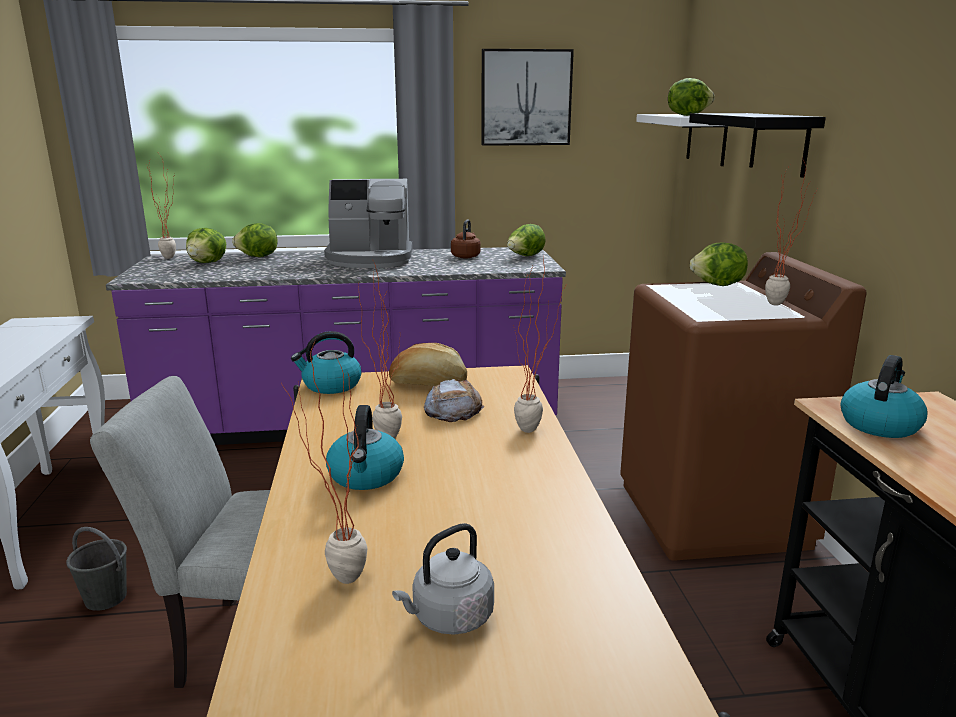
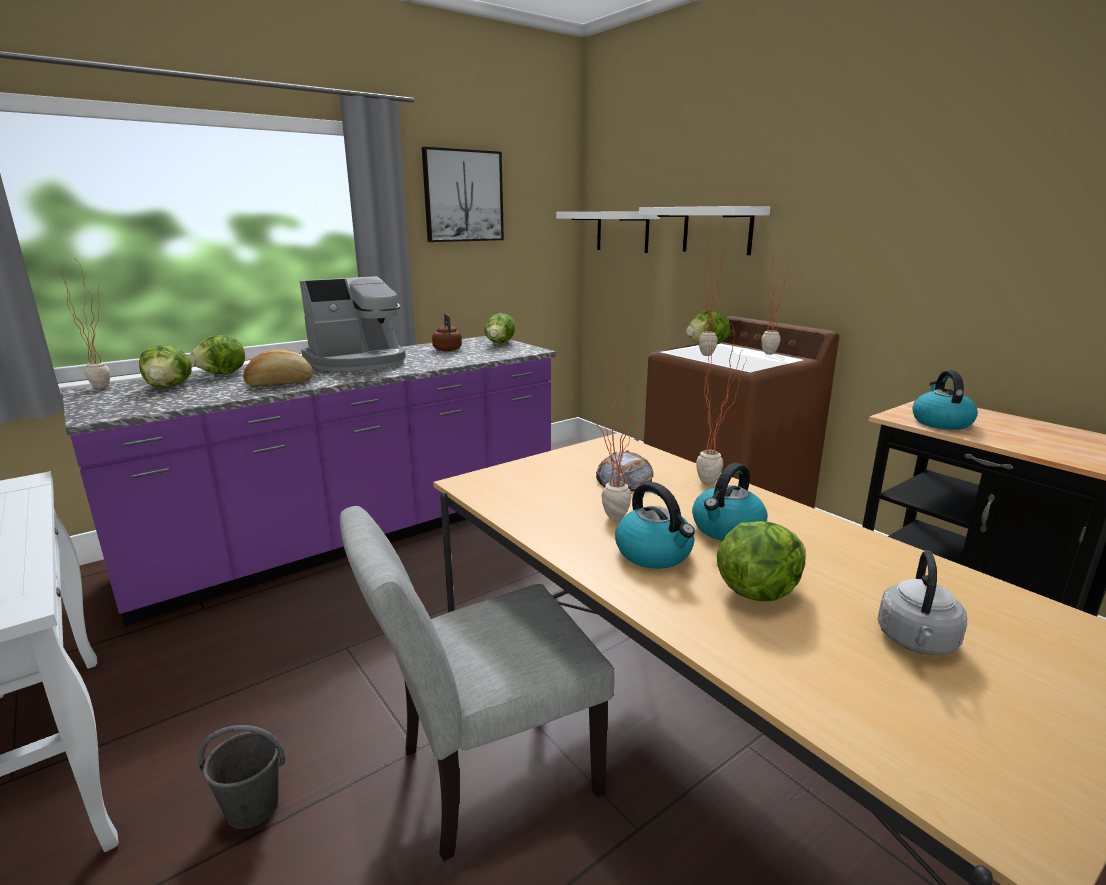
camera: 30 degrees left, 0 degrees up
(331, 385) = (480, 485): kettle -> kettle (727, 529)
(334, 579) = (788, 647): potted plant -> potted plant (702, 356)
(428, 384) = (566, 464): bread -> bread (280, 383)
(687, 115) = (614, 211): lettuce -> lettuce (757, 590)
(779, 143) = (717, 230): black shelf -> white shelf

